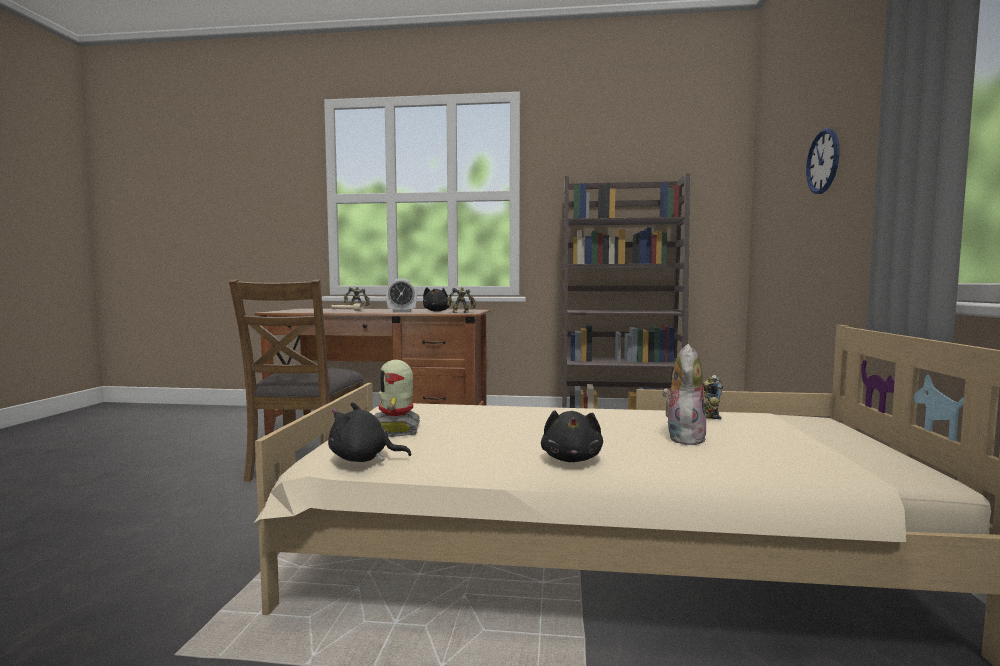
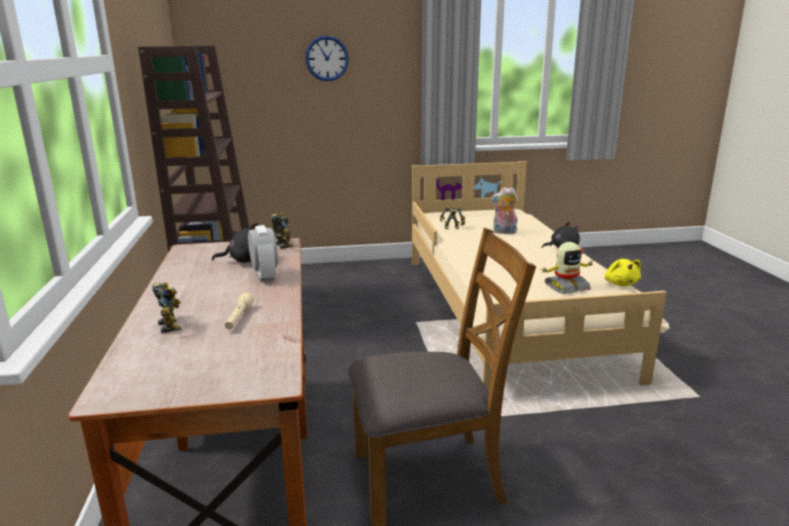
camera: 105 degrees left, 15 degrees up
(363, 459) = (620, 283): black plush toy -> yellow plush toy

